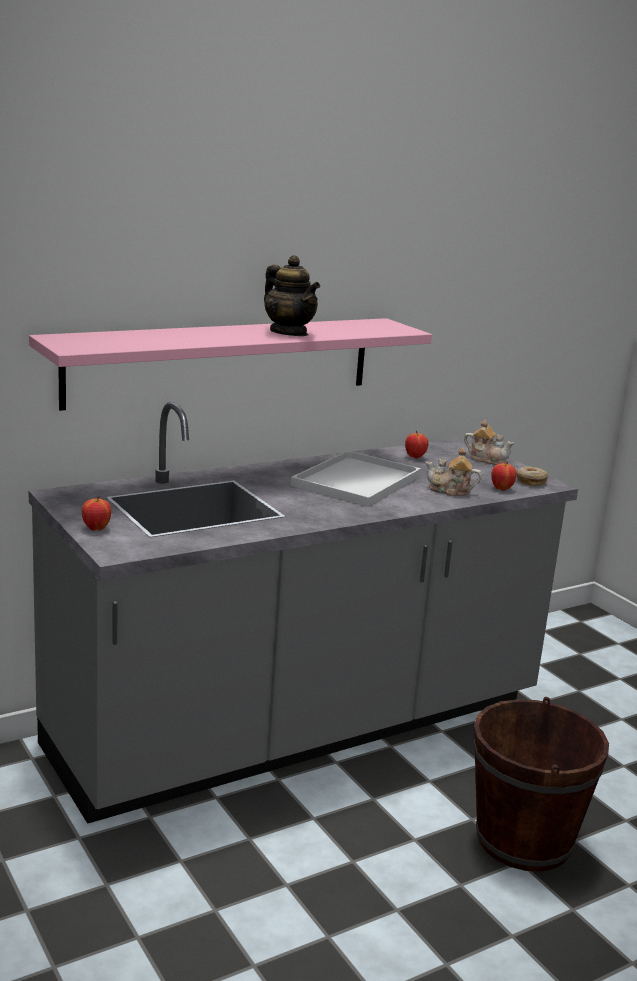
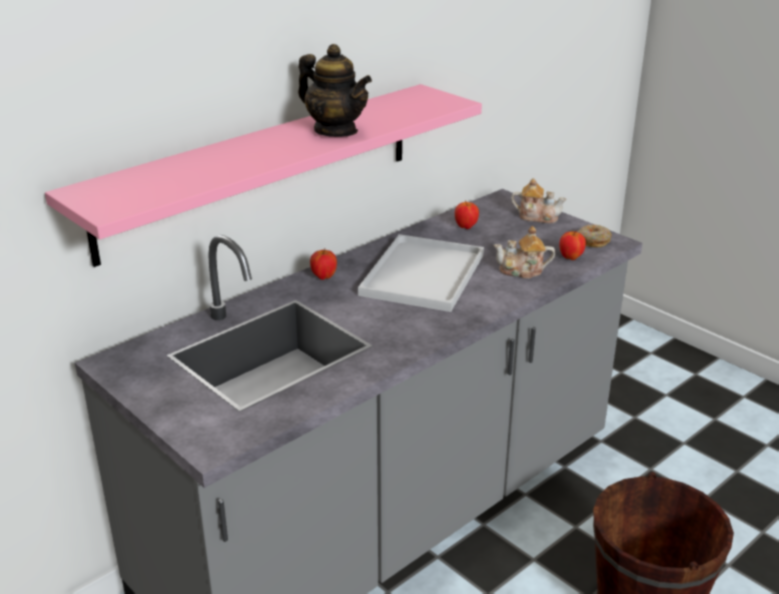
camera: 10 degrees left, 10 degrees up
(96, 528) = (175, 410): apple -> apple (324, 277)

